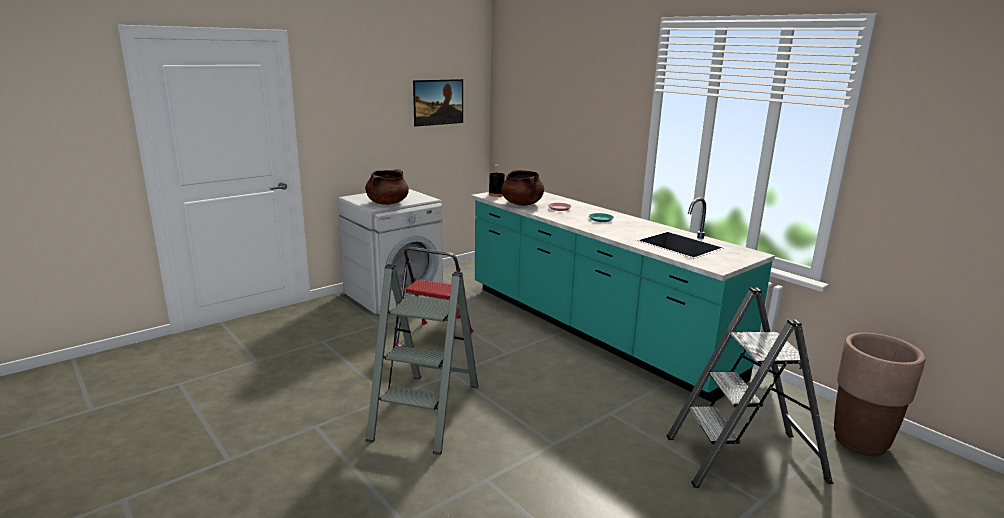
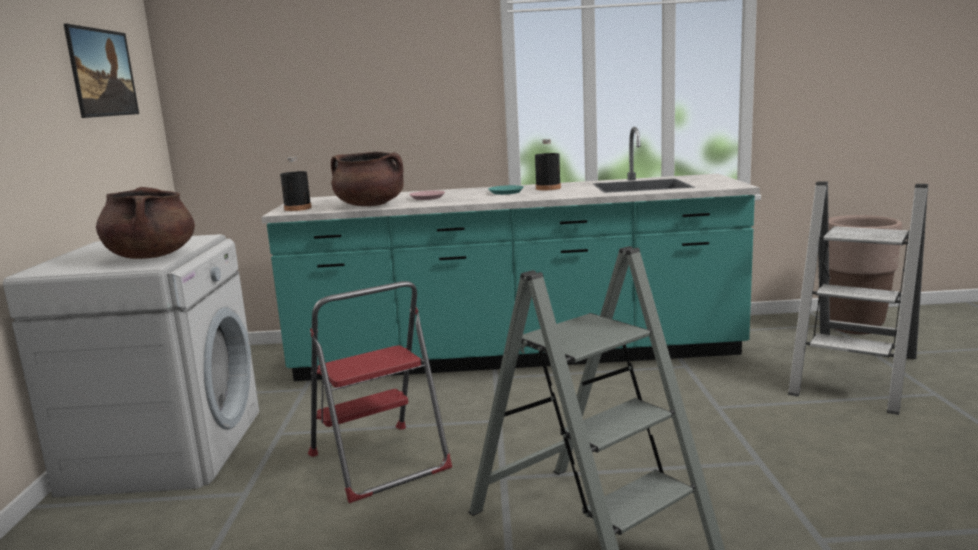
camera: 50 degrees left, 5 degrees down
(630, 225) = (548, 188): none -> black bottle

